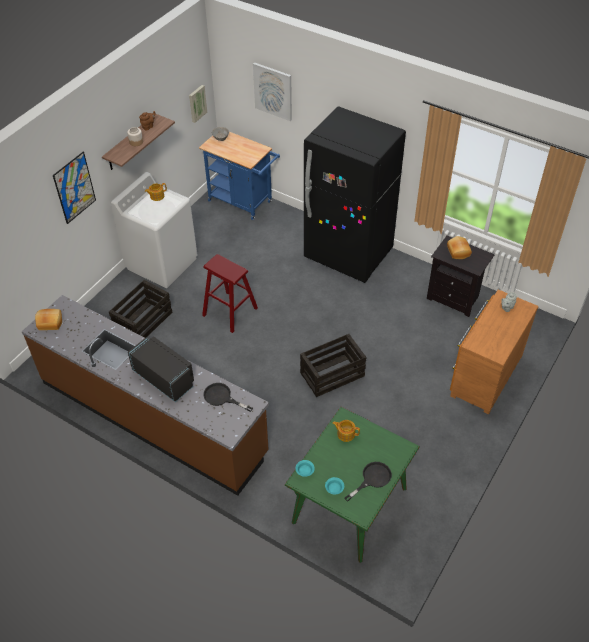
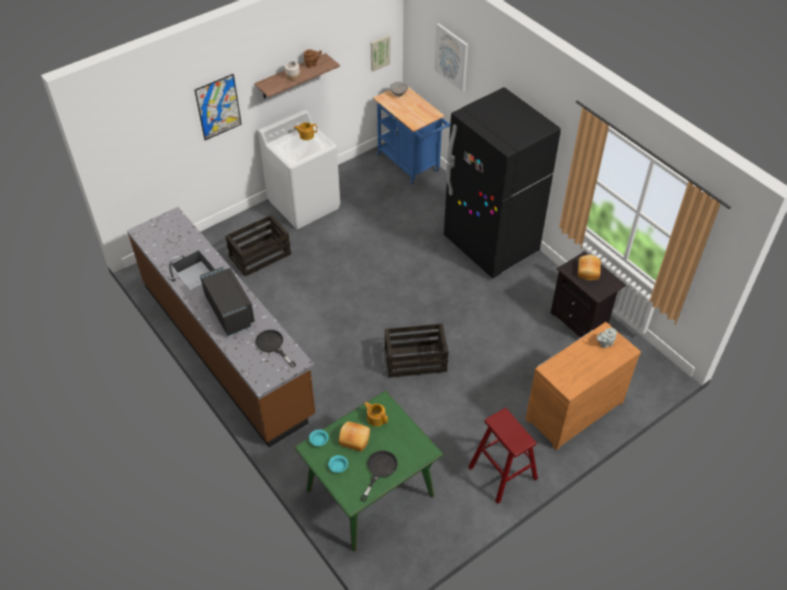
camera: 20 degrees right, 0 degrees up
(50, 322) = (155, 229): bread -> bread (355, 439)
(230, 311) = (346, 269): red stool -> red stool (502, 473)
(372, 479) = (379, 470): black frying pan -> black frying pan turned 45 degrees counterclockwise

